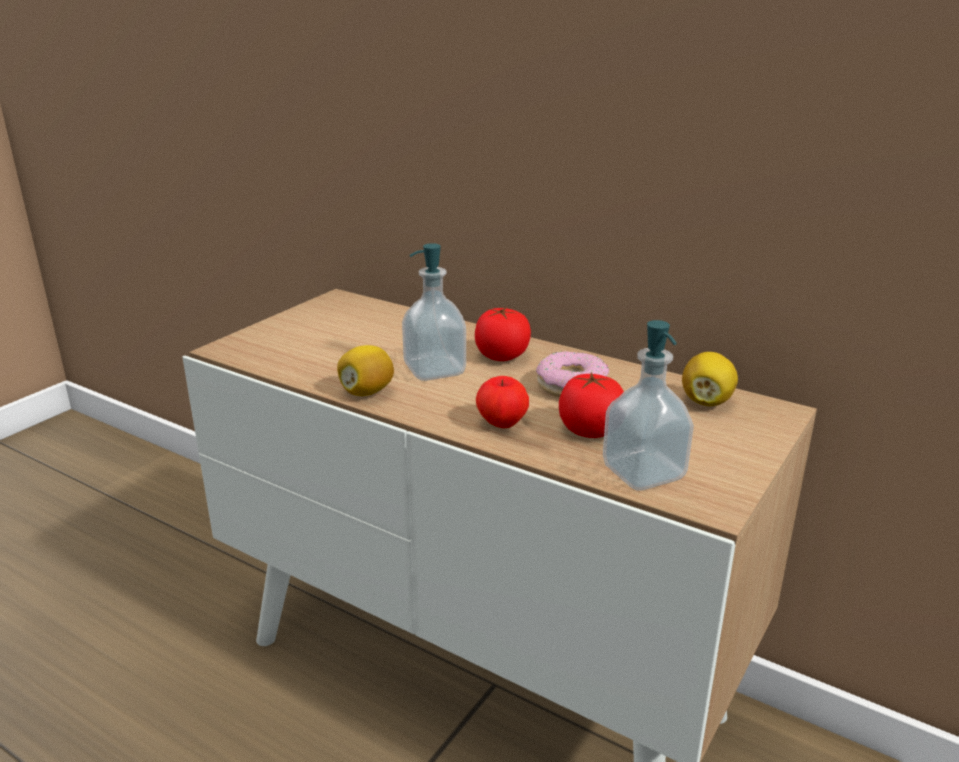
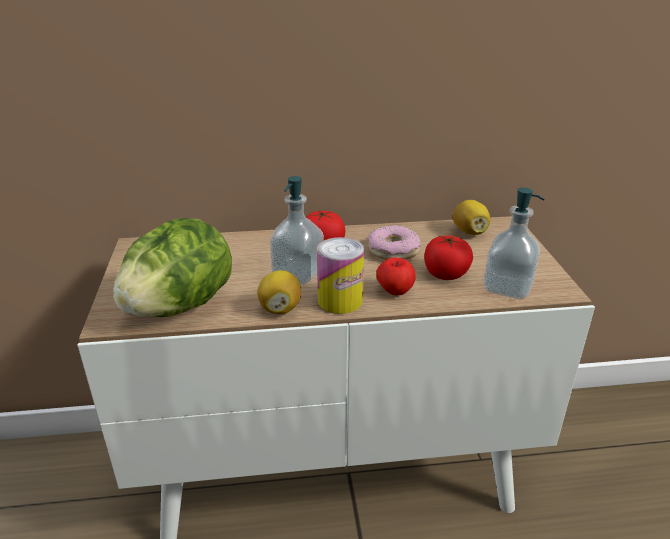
camera: 40 degrees left, 5 degrees up
(292, 357) = (180, 306): none -> lettuce
(431, 408) = (340, 300): none -> can

